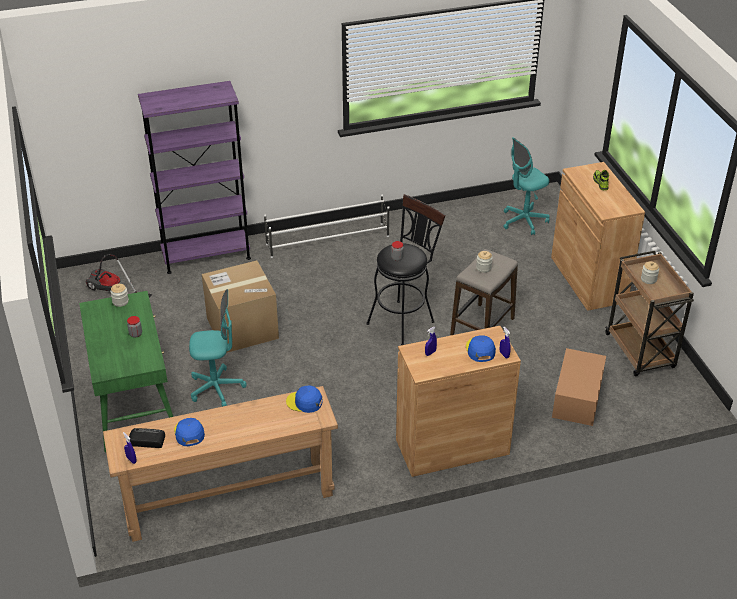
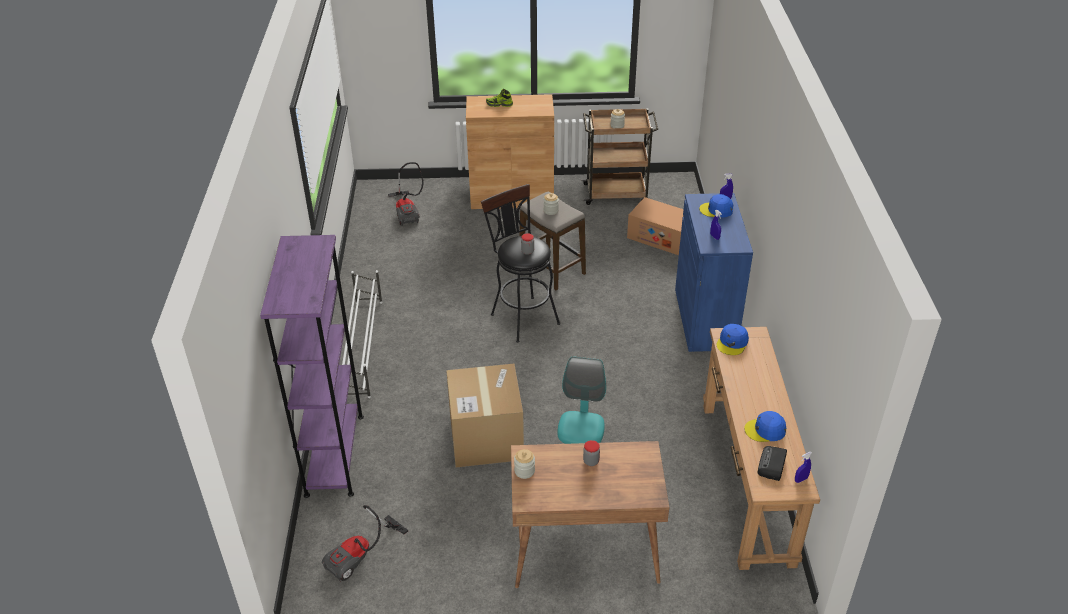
camera: 75 degrees left, 0 degrees up
(133, 403) = (584, 550): green desk -> brown desk
(452, 447) = (705, 319): brown cabinet -> blue cabinet
(524, 221) = (407, 212): turquoise office chair -> vacuum cleaner

